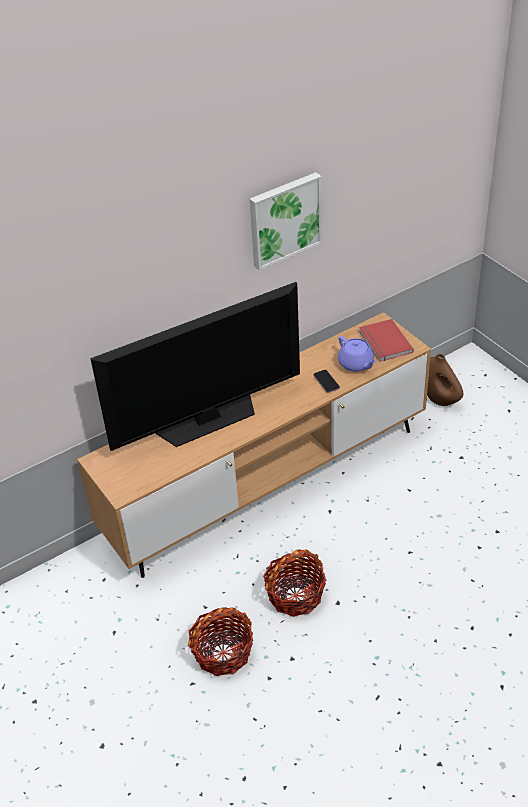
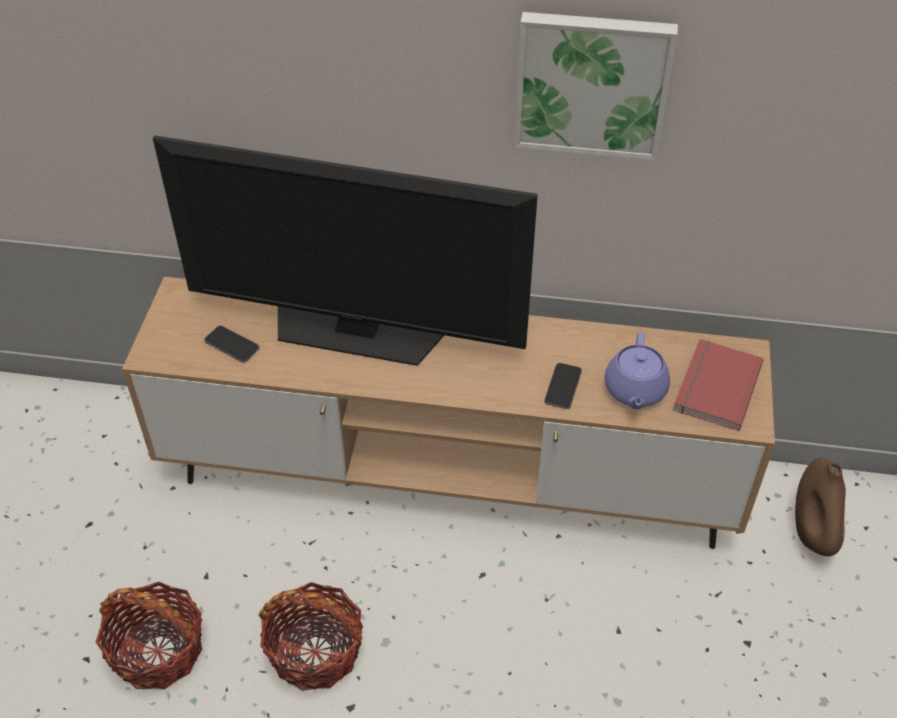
camera: 40 degrees right, 5 degrees up
(156, 463) = (232, 345): none -> phone

